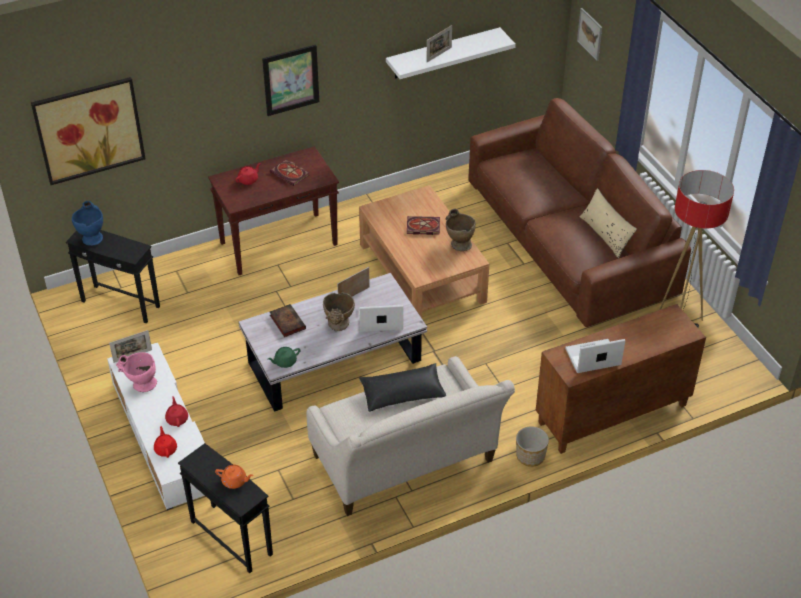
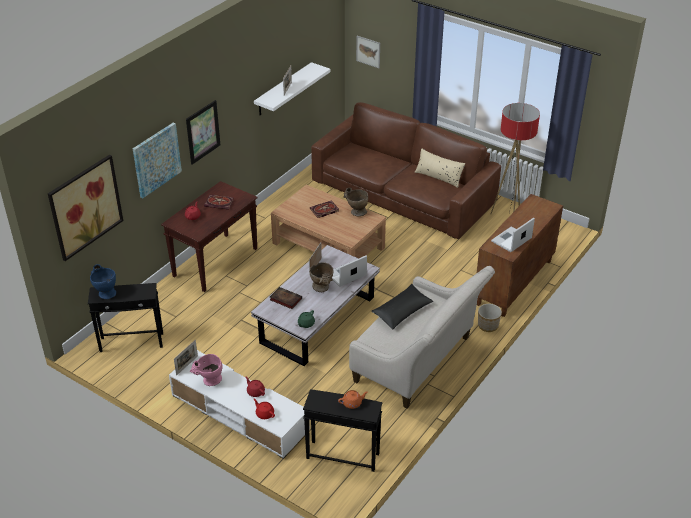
camera: 30 degrees left, 5 degrees down
(208, 98) = (156, 159): none -> picture

